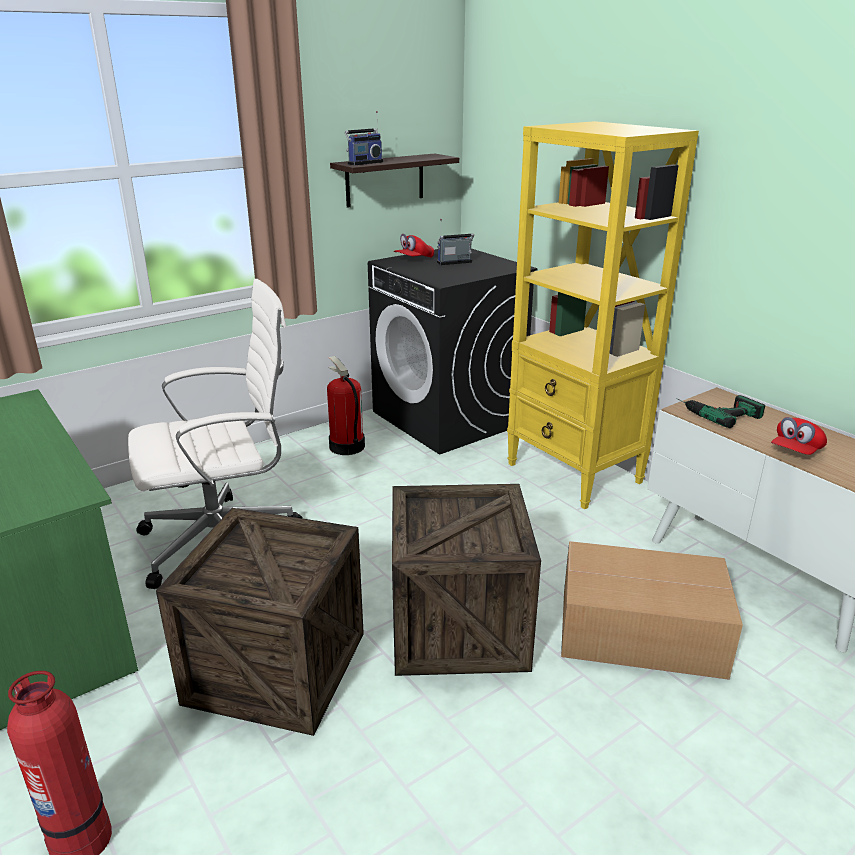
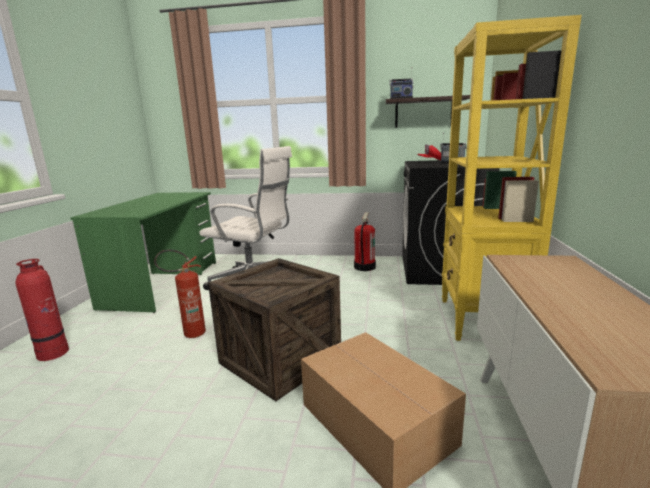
camera: 45 degrees right, 10 degrees down
(276, 667) = (189, 334): crate -> fire extinguisher
(716, 411) = (534, 266): power drill -> none
(796, 451) = (559, 306): red cap -> none

